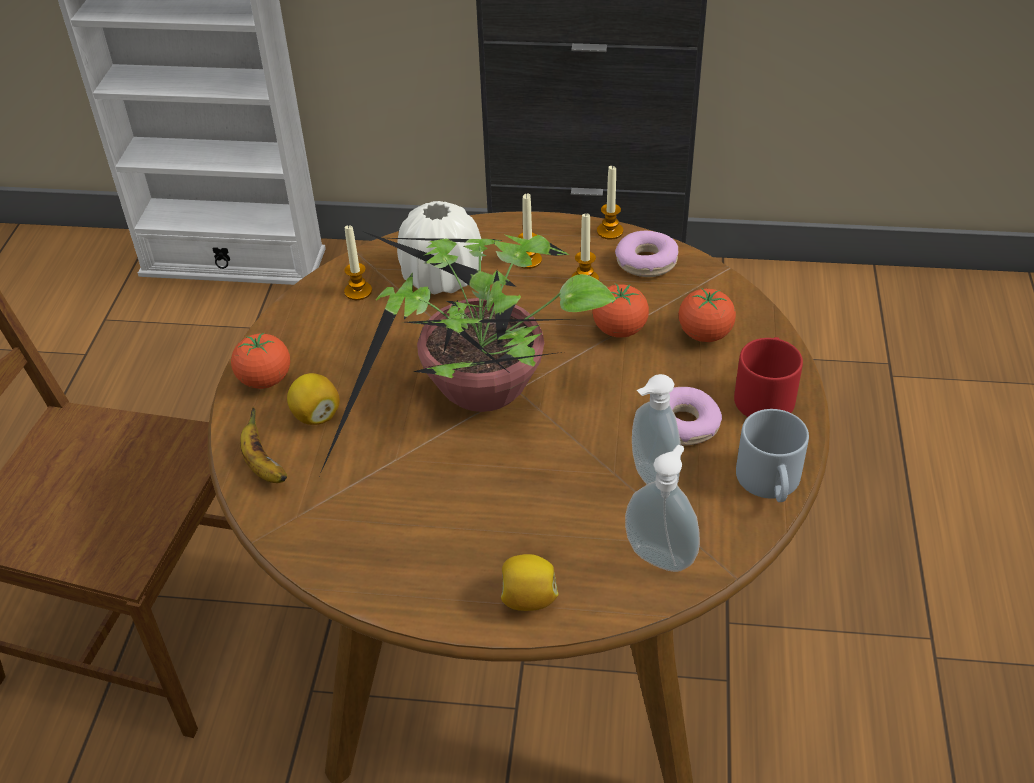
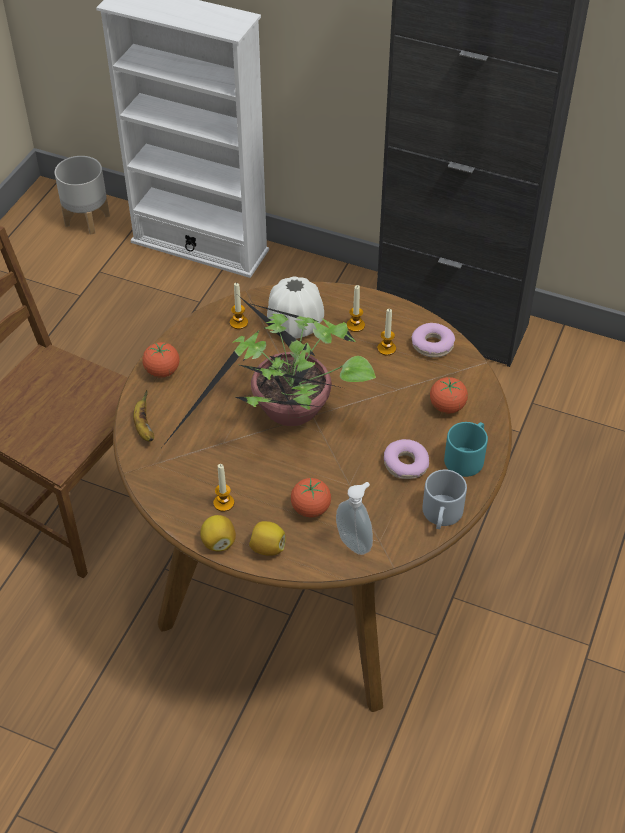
camera: 15 degrees right, 5 degrees up
(70, 262) = (86, 220): none -> grey planter
(316, 415) = (185, 402): lemon -> lemon (218, 542)
(610, 231) = (418, 316): candle -> candle (223, 503)
(619, 330) = (393, 390): tomato -> tomato (310, 508)
(650, 479) = (369, 494): soap dispenser -> none
(764, 393) = (466, 456): red mug -> turquoise mug

